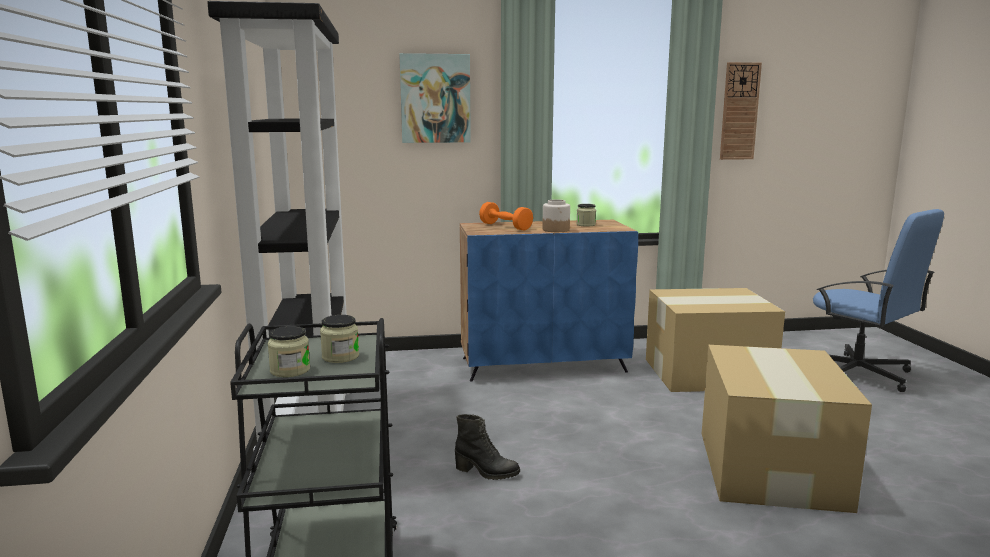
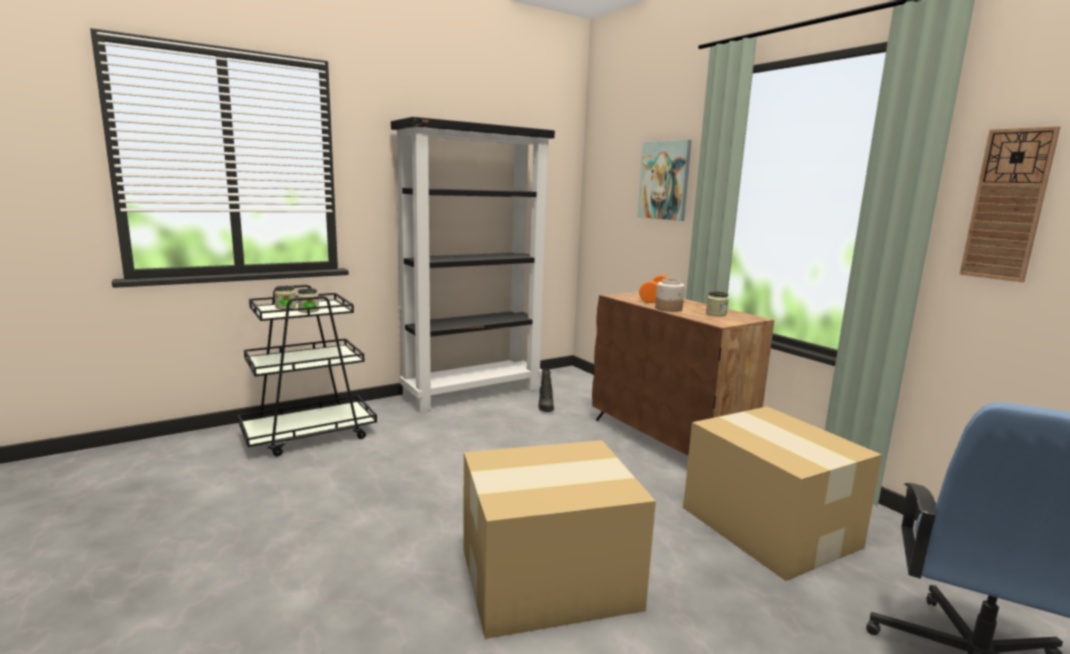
camera: 65 degrees right, 0 degrees up
(486, 472) = (451, 450): black boot -> black boot (545, 407)
(544, 365) = (668, 440): blue cabinet -> brown cabinet

